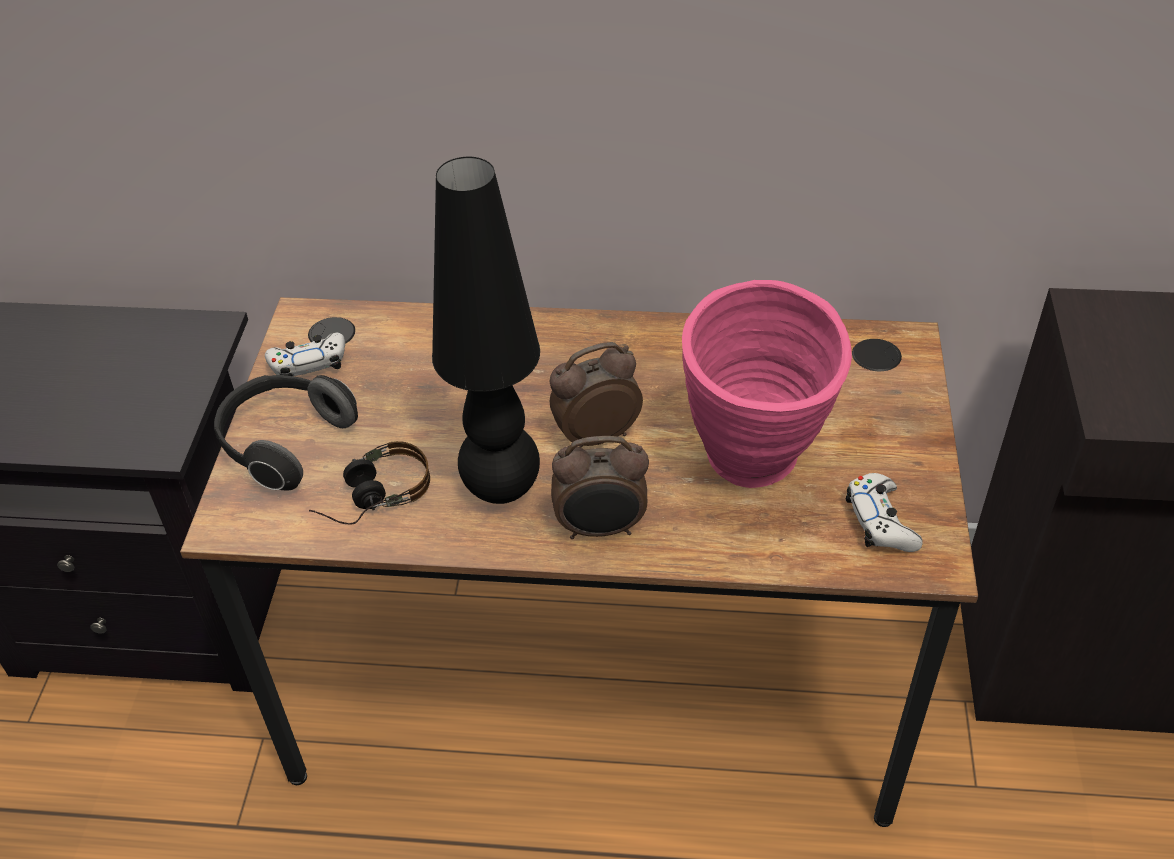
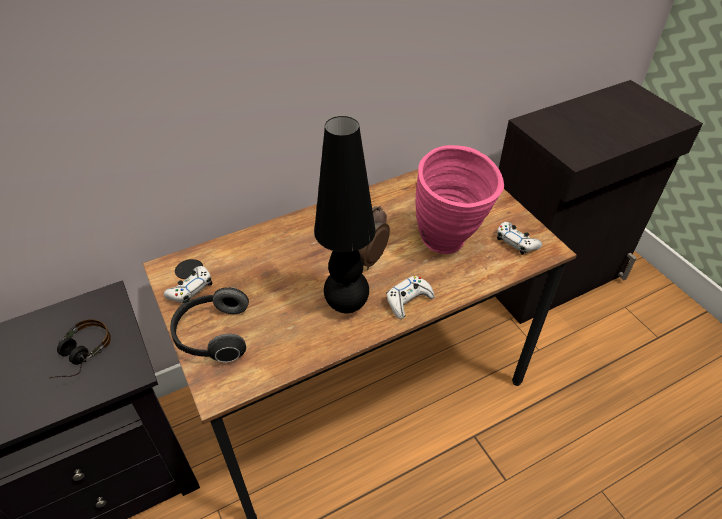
camera: 35 degrees left, 0 degrees up
(370, 497) = (284, 340): headphones -> headphones (79, 356)
(601, 529) = (408, 300): alarm clock -> white game controller

